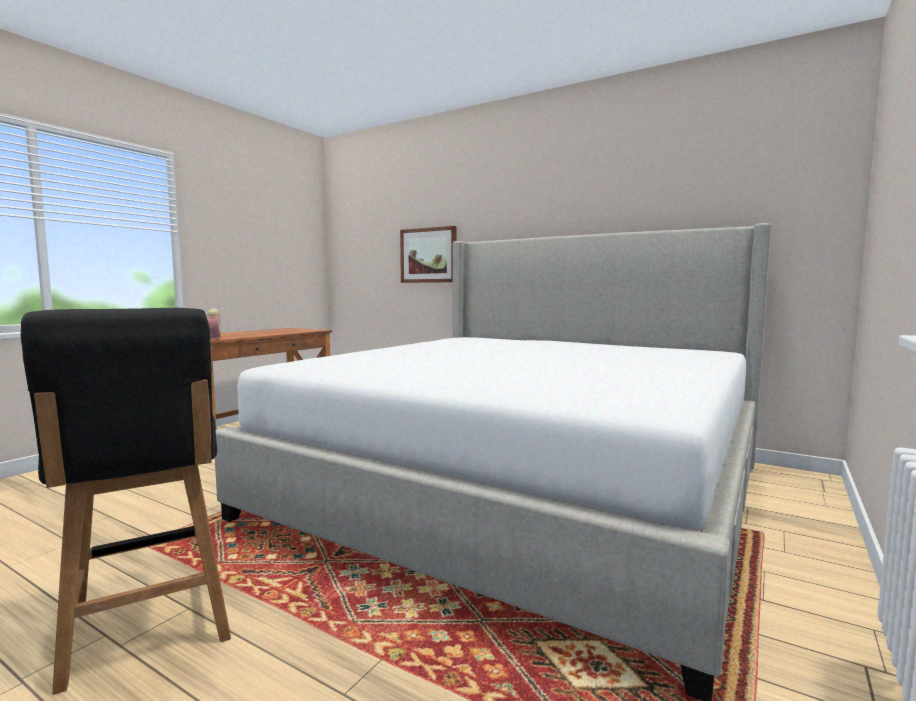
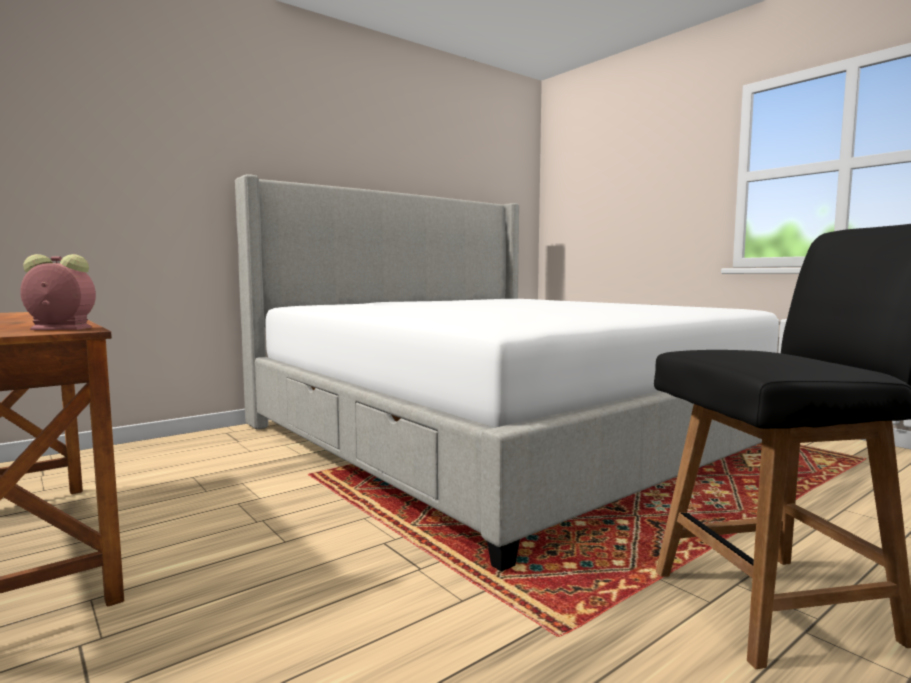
camera: 70 degrees left, 0 degrees up
(428, 255) = (165, 187): picture -> none

